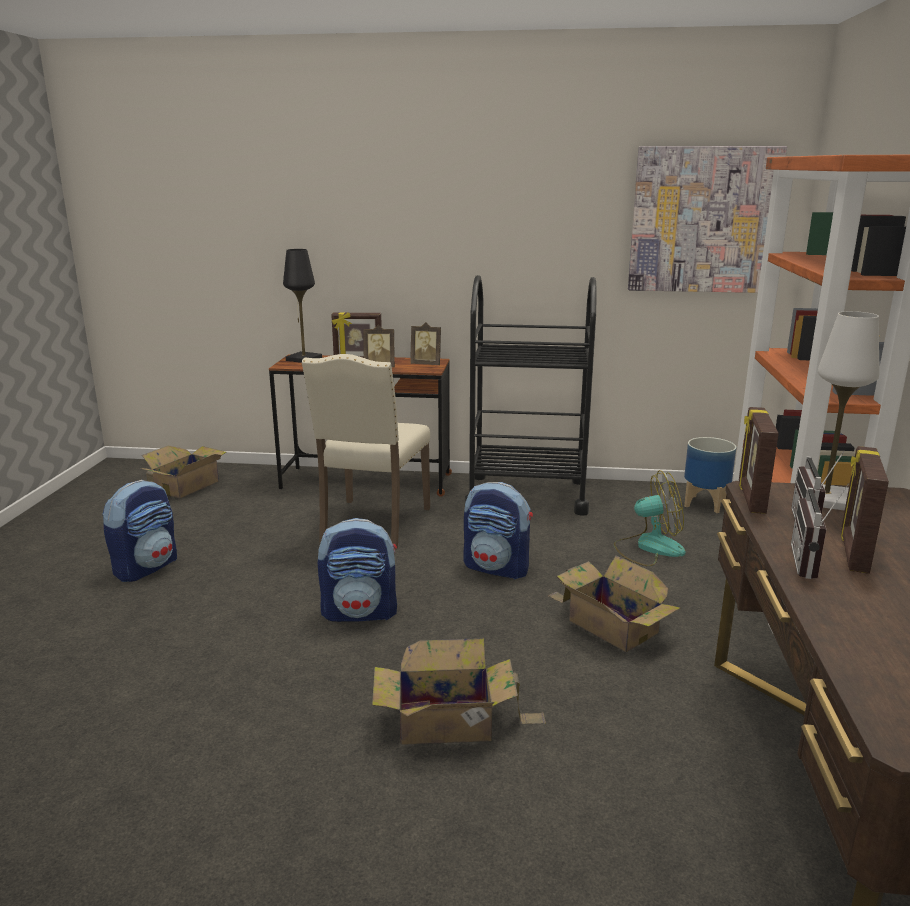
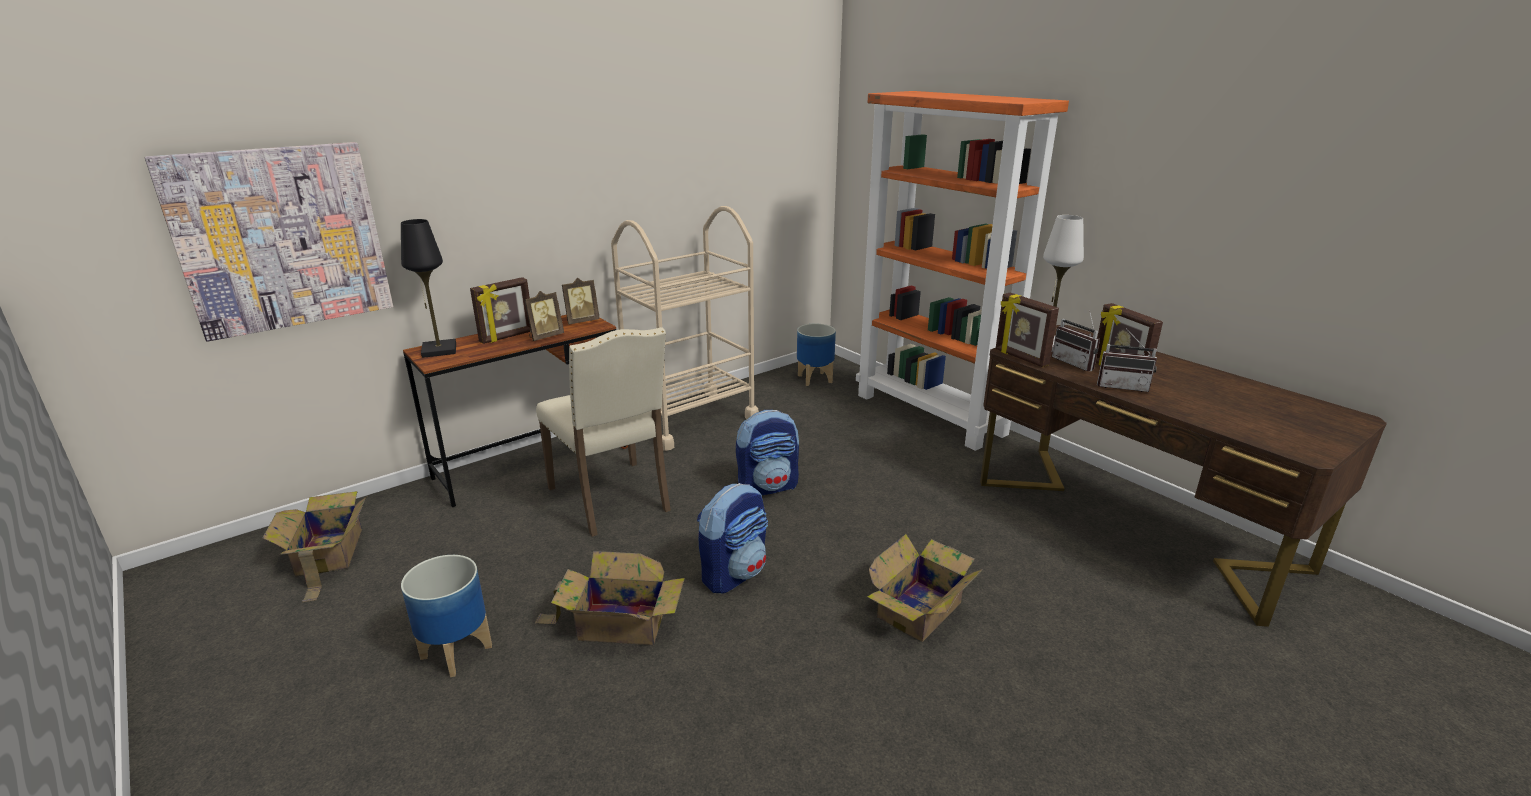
camera: 45 degrees left, 5 degrees up
(146, 567) = (455, 651): backpack -> planter
(527, 494) = (690, 419): black cart -> beige cart
(610, 625) = (897, 490): cardboard box -> cardboard box (618, 623)
(648, 547) = (833, 425): fan -> none
(703, 220) = (774, 143): picture -> picture (281, 239)
(813, 564) = (1122, 386): radio -> radio turned 45 degrees counterclockwise

